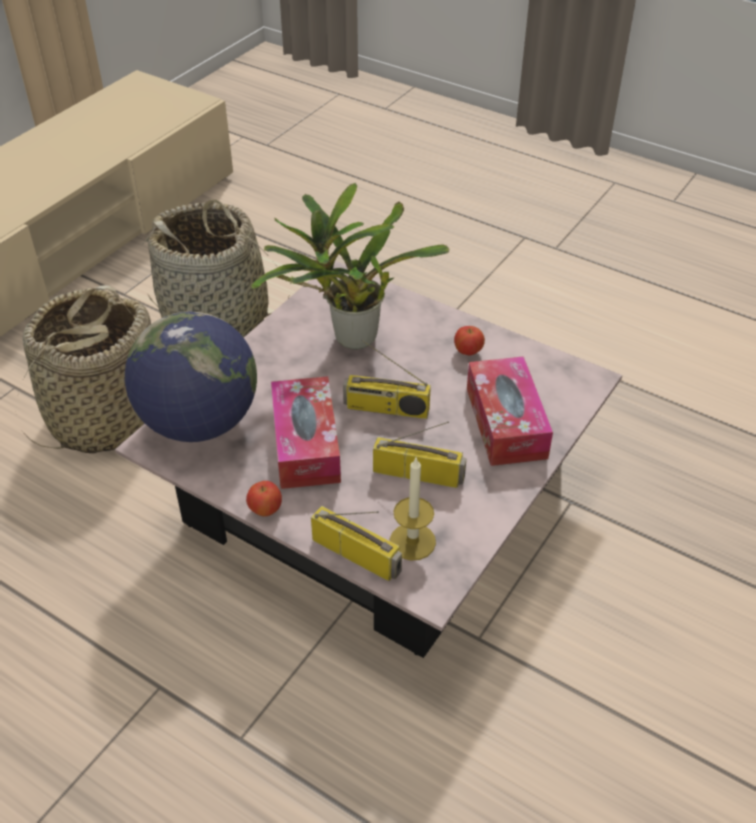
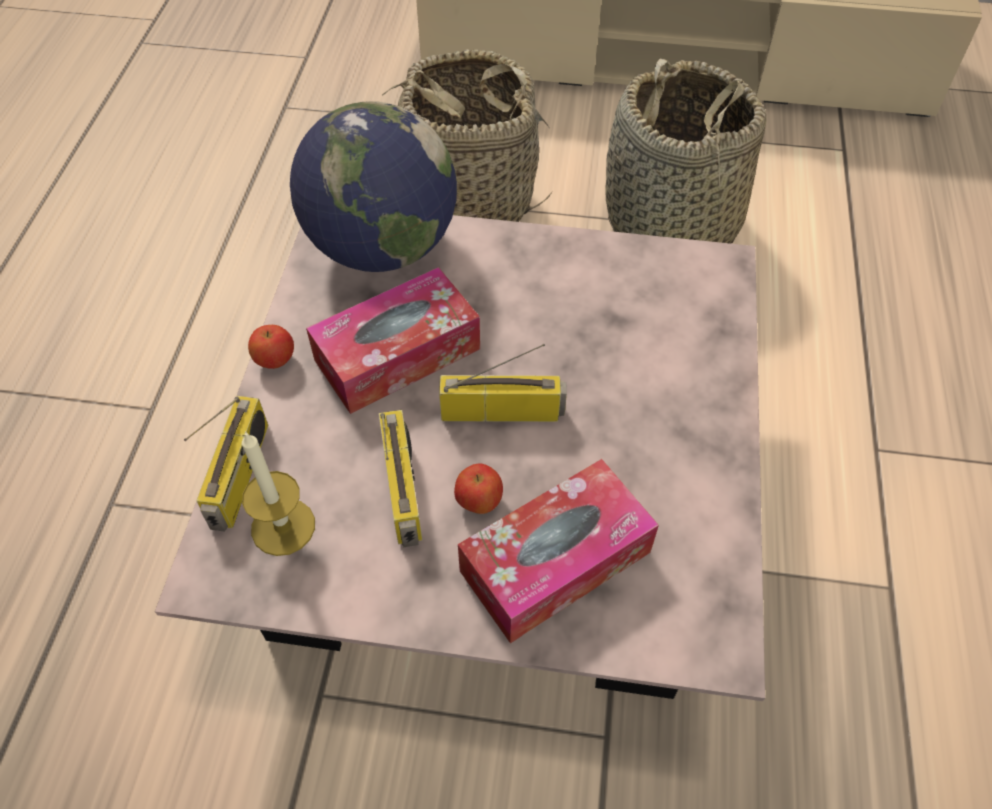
camera: 65 degrees right, 10 degrees up
(349, 338) = (610, 322): potted plant -> none
(386, 409) = (502, 410): radio -> radio turned 105 degrees clockwise
(468, 352) = (674, 463): apple -> apple (479, 501)

